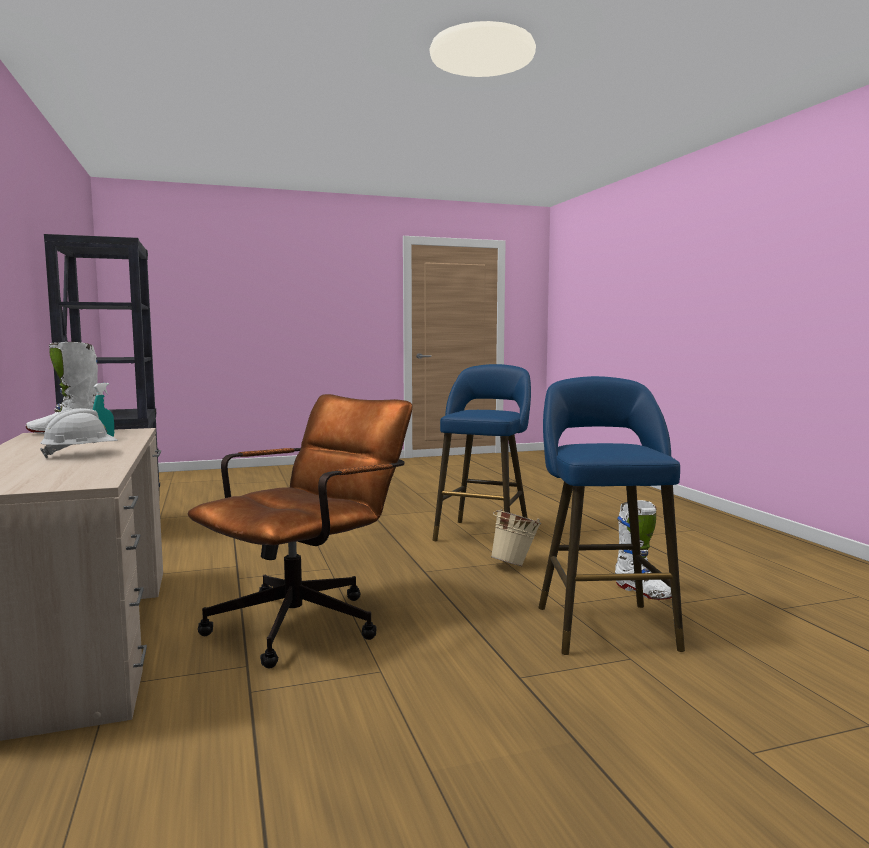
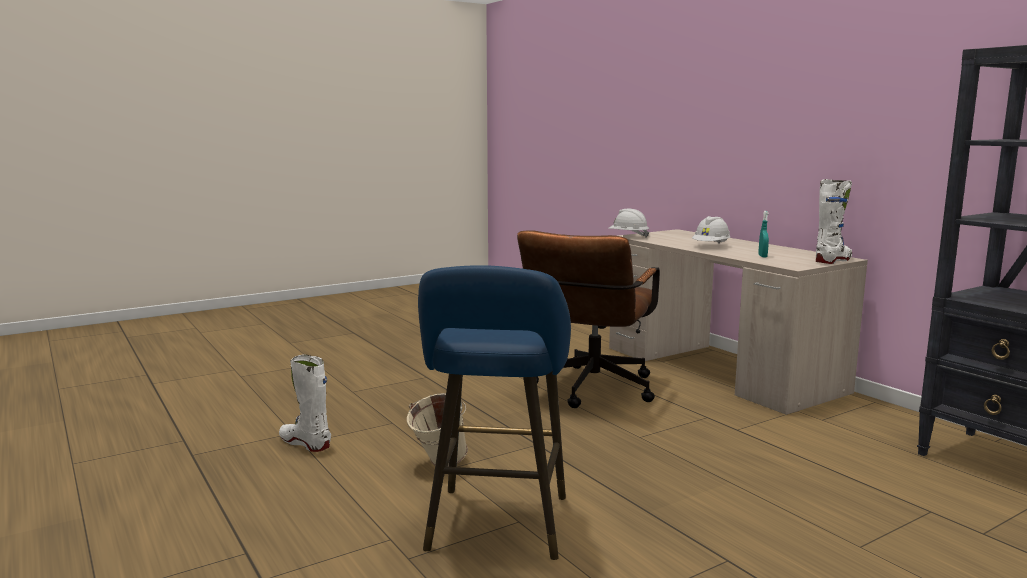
camera: 165 degrees right, 5 degrees up
(100, 482) = (628, 236): none -> white hard hat
(603, 624) = (361, 410): blue stool -> none

